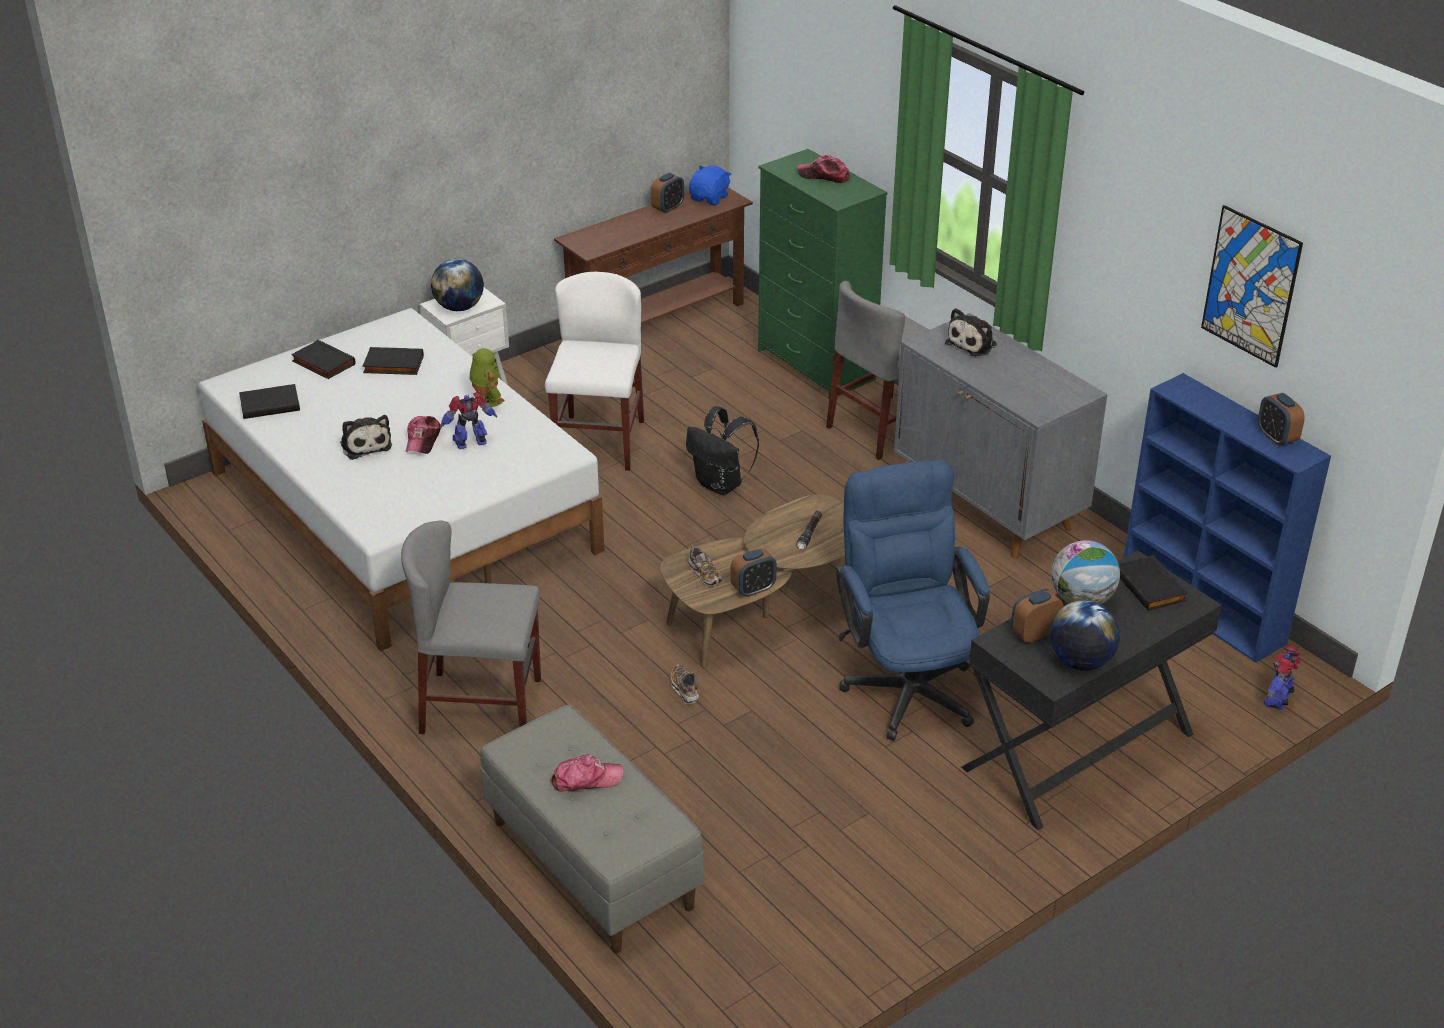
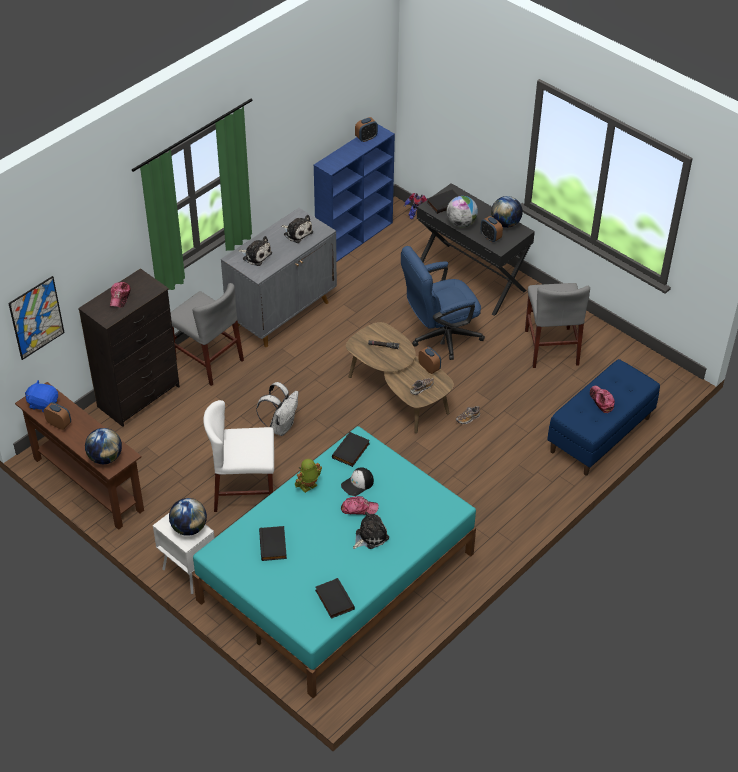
camera: 100 degrees left, 10 degrees up
(322, 363) = (277, 585): black book -> black book (351, 451)
(404, 510) = (336, 576): white bed -> turquoise bed
(471, 443) = (357, 484): toy robot -> cap
(481, 705) = (504, 498): grey chair -> grey chair (551, 347)
(590, 864) = (600, 435): grey bench -> blue bench
(593, 236) = (105, 457): none -> globe
(721, 485) = (281, 426): black backpack -> white backpack
(816, 366) = (139, 396): green dresser -> black dresser
(1032, 386) = (297, 233): none -> plush toy
(1251, 286) = (329, 99): picture -> picture (36, 318)

